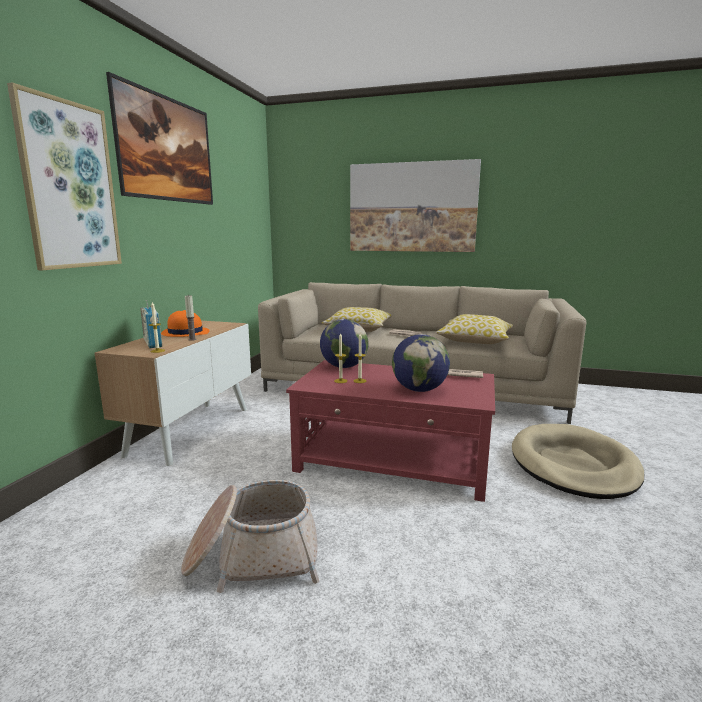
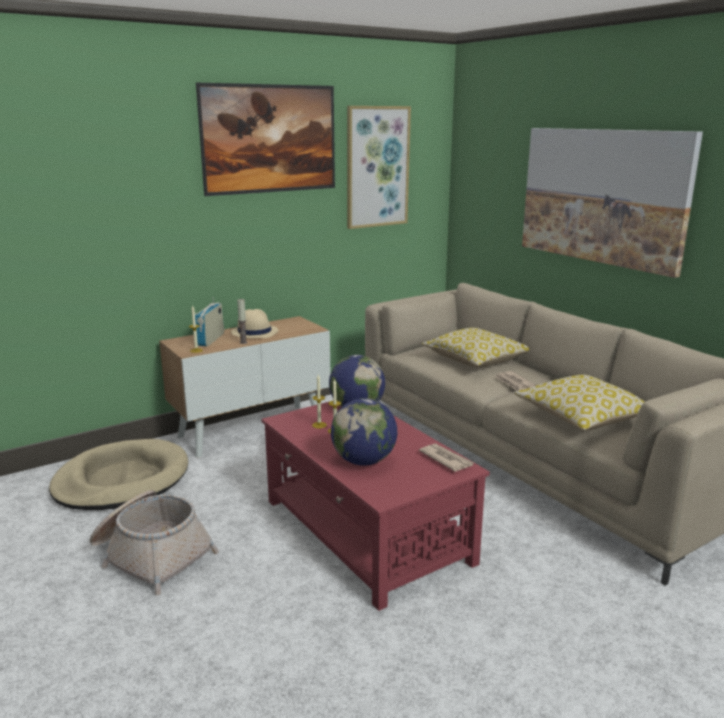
camera: 40 degrees right, 5 degrees up
(69, 186) = (147, 196): picture -> picture (377, 167)
(185, 333) = (254, 332): orange hat -> beige hat
(573, 465) = (553, 630): beige dog bed -> beige dog bed (122, 480)

